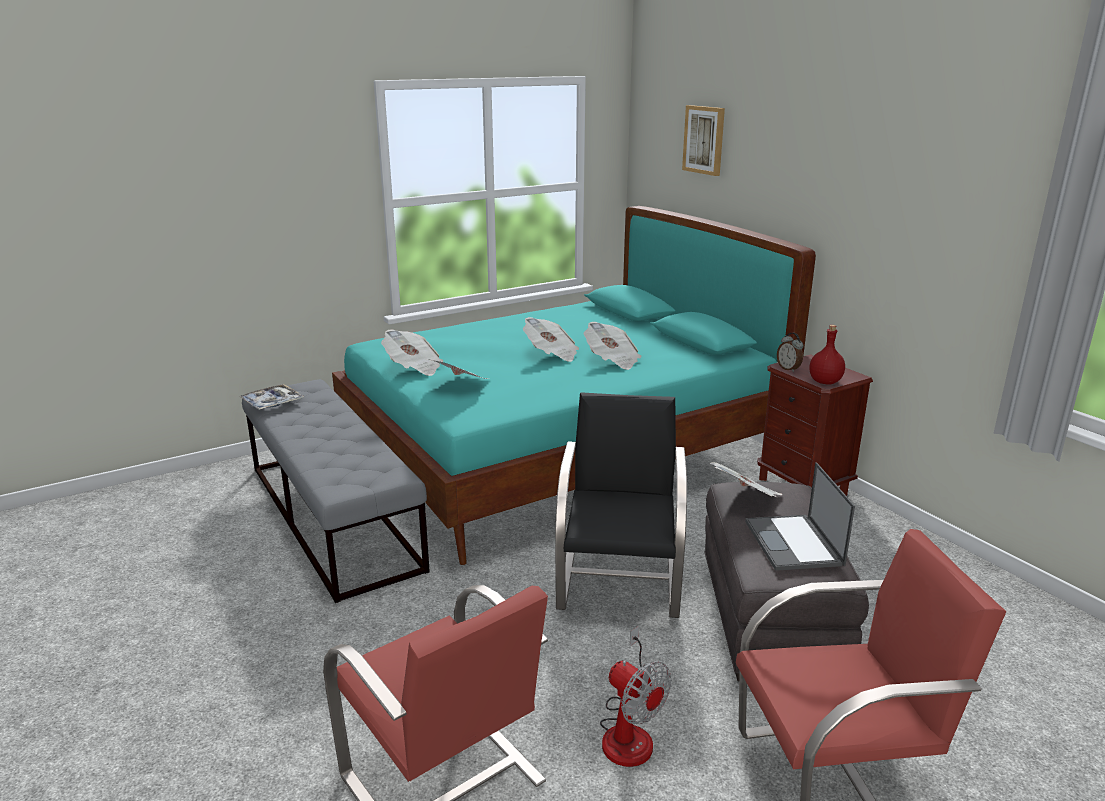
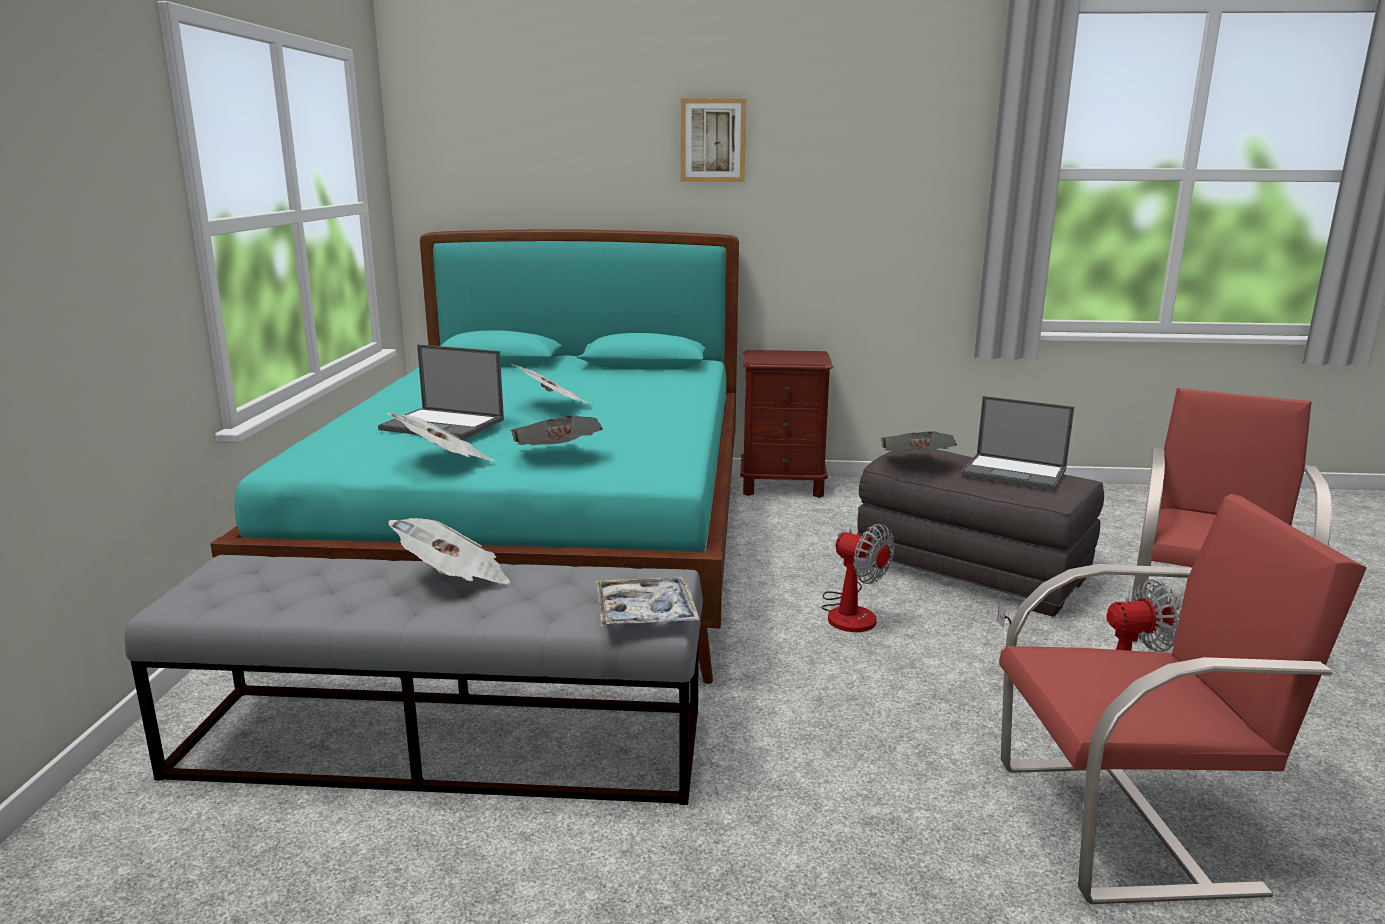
camera: 55 degrees left, 5 degrees down
(272, 403) = (235, 604): tray -> tray (645, 613)
(468, 345) = (444, 425): none -> laptop
(612, 360) = (622, 395): newspaper -> newspaper (454, 579)
(620, 583) = (850, 611): black chair -> fan
(704, 140) = (541, 133): picture -> picture (713, 140)
(788, 369) = (767, 360): alarm clock -> none
(825, 382) = (814, 360): red bottle -> none

